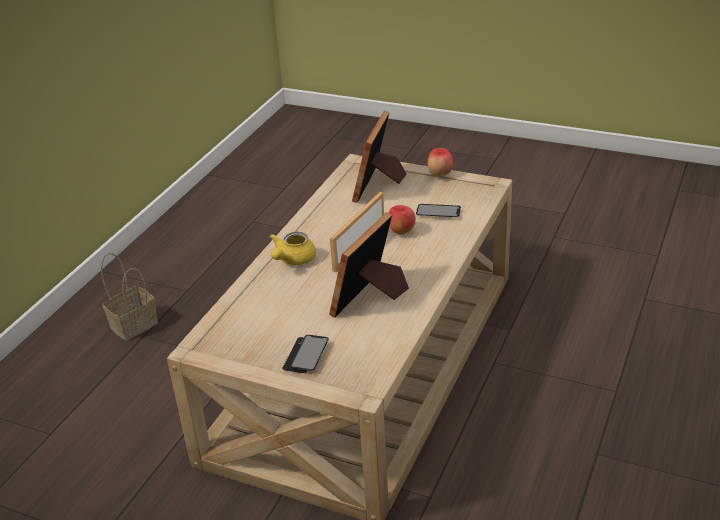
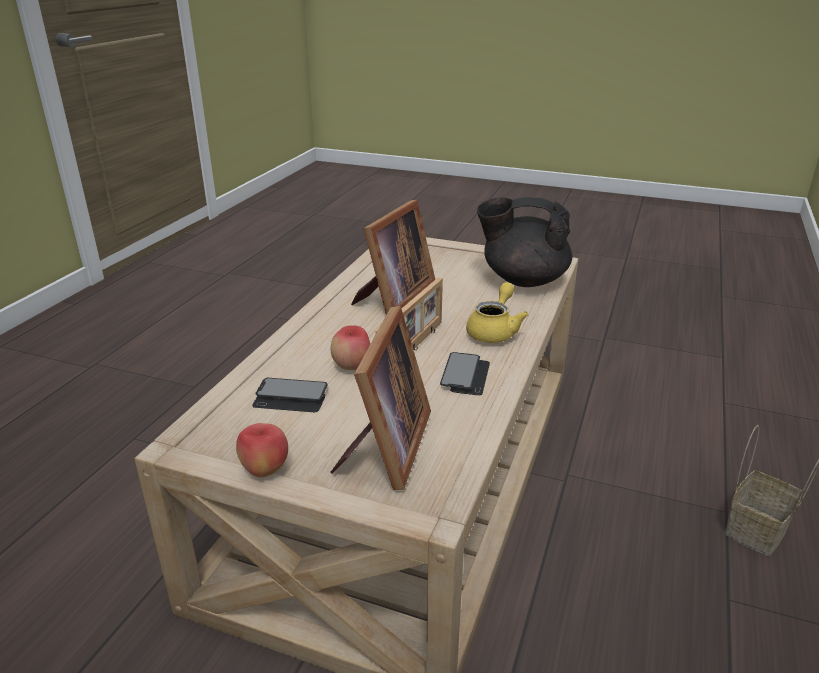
camera: 175 degrees right, 5 degrees down
(243, 319) = (523, 280): none -> black teapot
(306, 355) = (450, 257): phone -> phone (465, 375)

